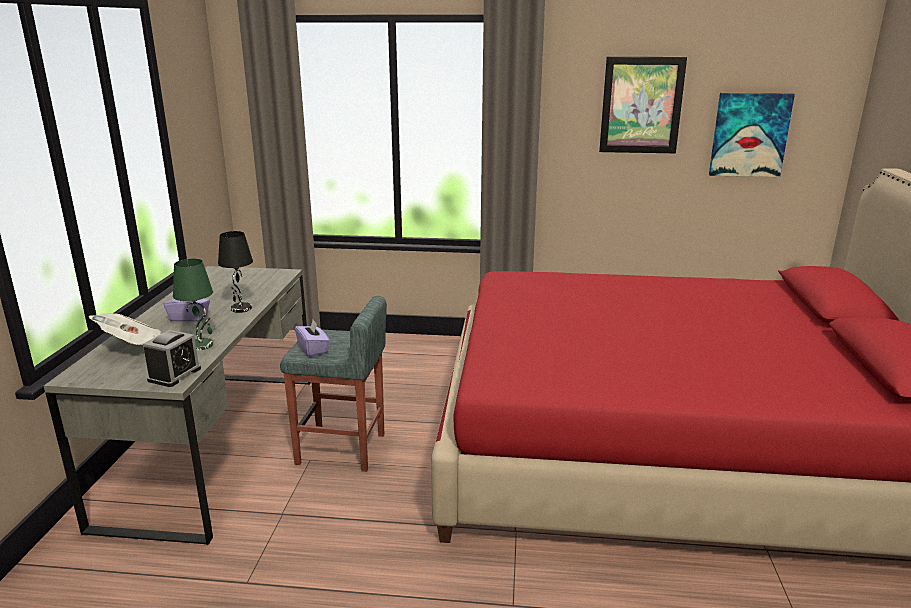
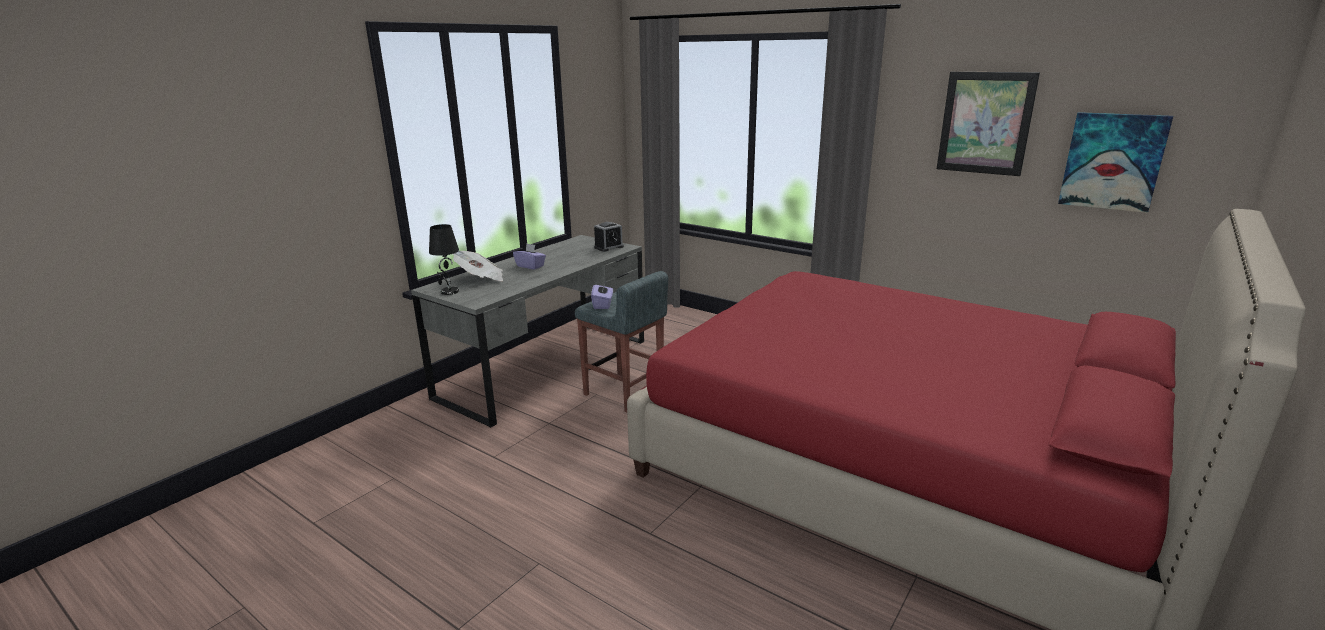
camera: 30 degrees right, 0 degrees up
(174, 374) = (483, 298): alarm clock -> alarm clock (609, 247)
(201, 345) = (518, 284): green table lamp -> none
(241, 309) = (568, 266): black table lamp -> black table lamp (449, 292)

